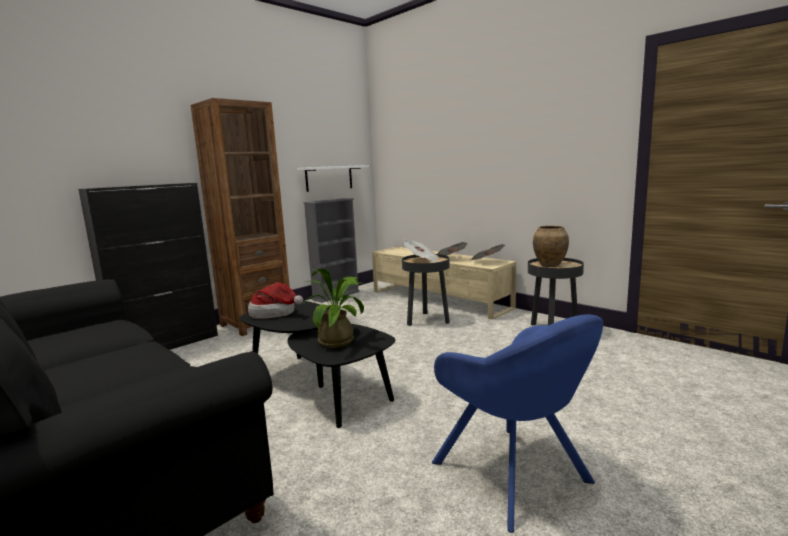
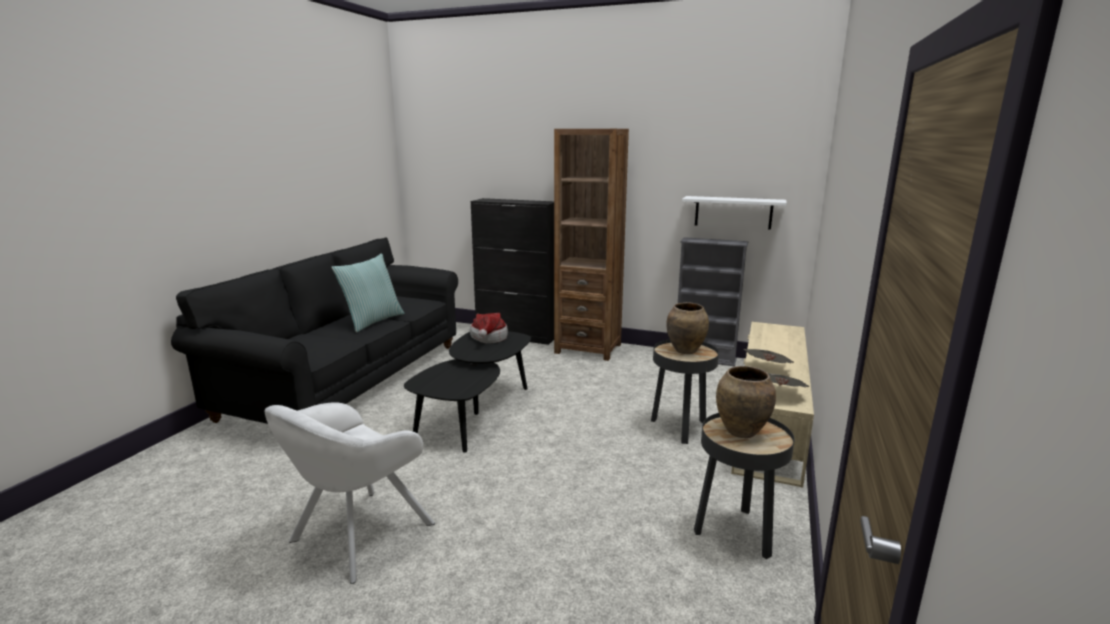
camera: 65 degrees right, 5 degrees up
(114, 356) = (372, 321): none -> pillow
(340, 340) = (454, 378): potted plant -> none
(422, 260) = (686, 351): newspaper -> brown vase
(515, 476) = (356, 536): blue armchair -> white armchair

